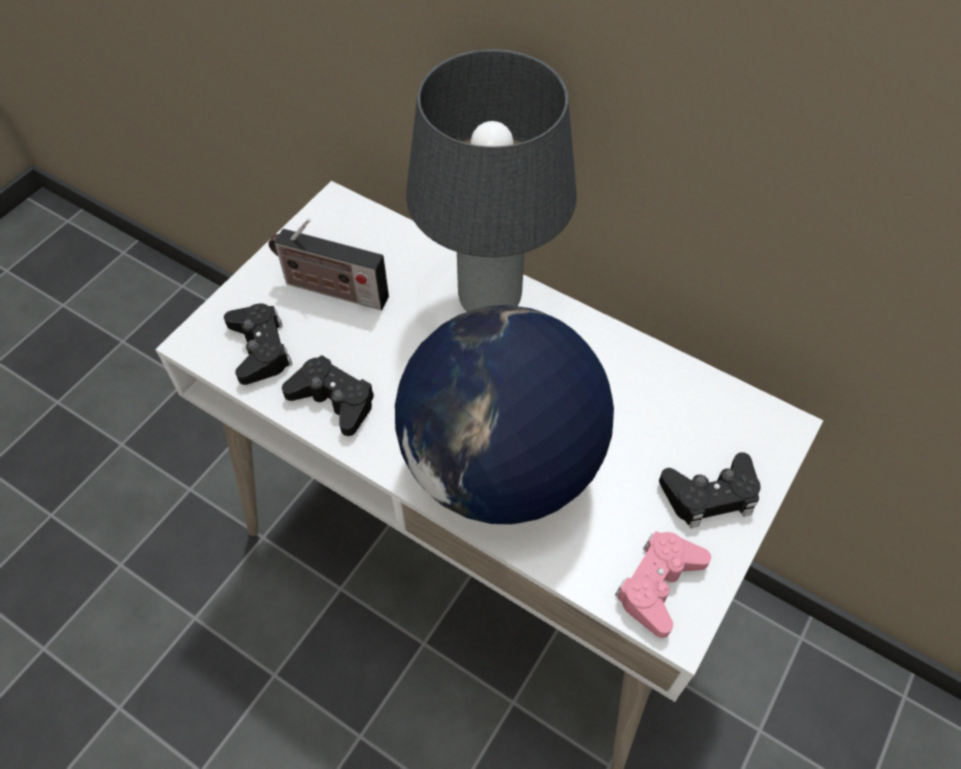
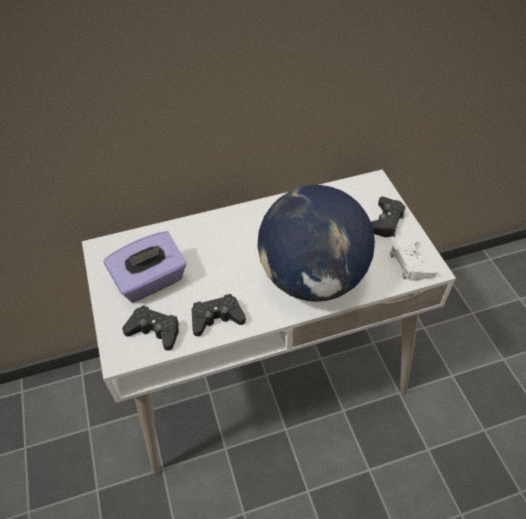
camera: 50 degrees left, 5 degrees down
(331, 290) = (151, 281): radio -> purple tissue box
(488, 300) = (222, 228): grey table lamp -> none
(659, 584) = (410, 263): pink game controller -> white game controller

